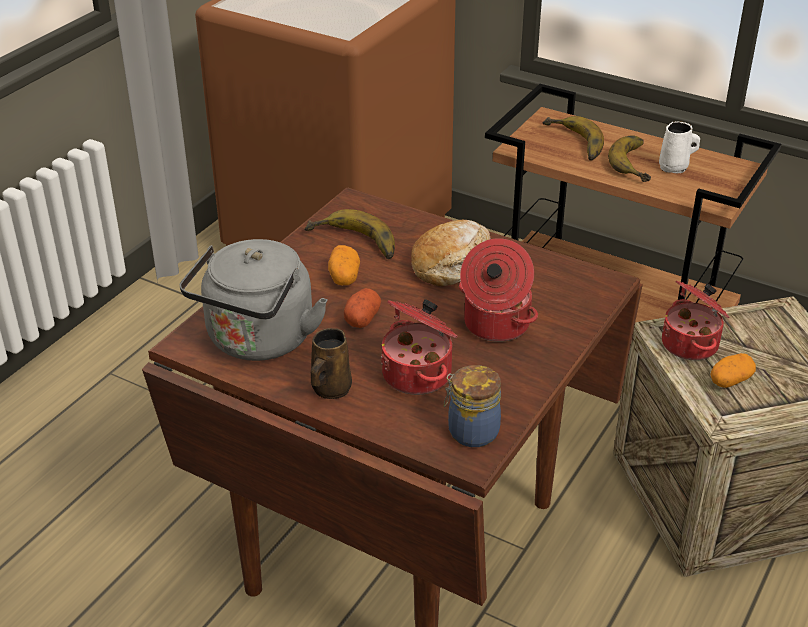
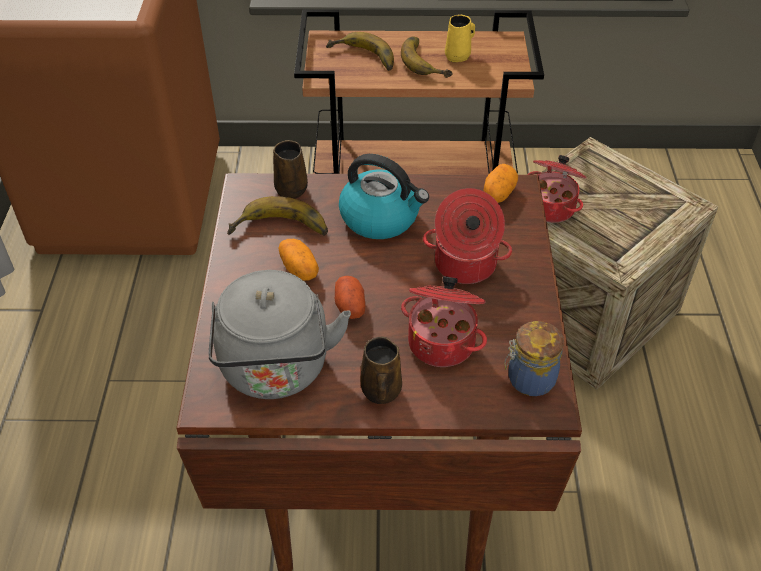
camera: 30 degrees left, 10 degrees up
(392, 215) = (291, 188): none -> brown mug
(451, 263) = (381, 218): bread -> kettle
(675, 167) = (458, 56): white mug -> yellow mug
(730, 380) = (600, 228): potato -> potato (498, 193)

